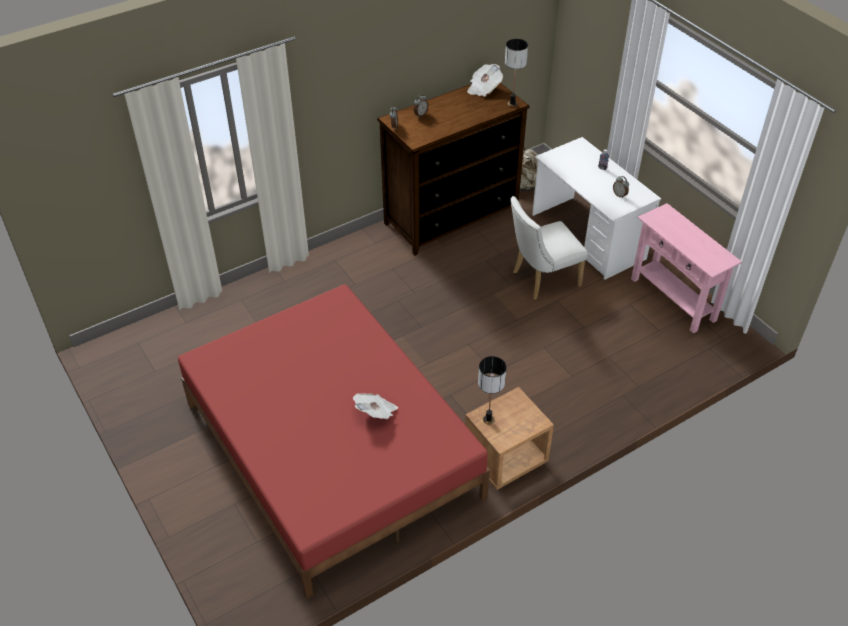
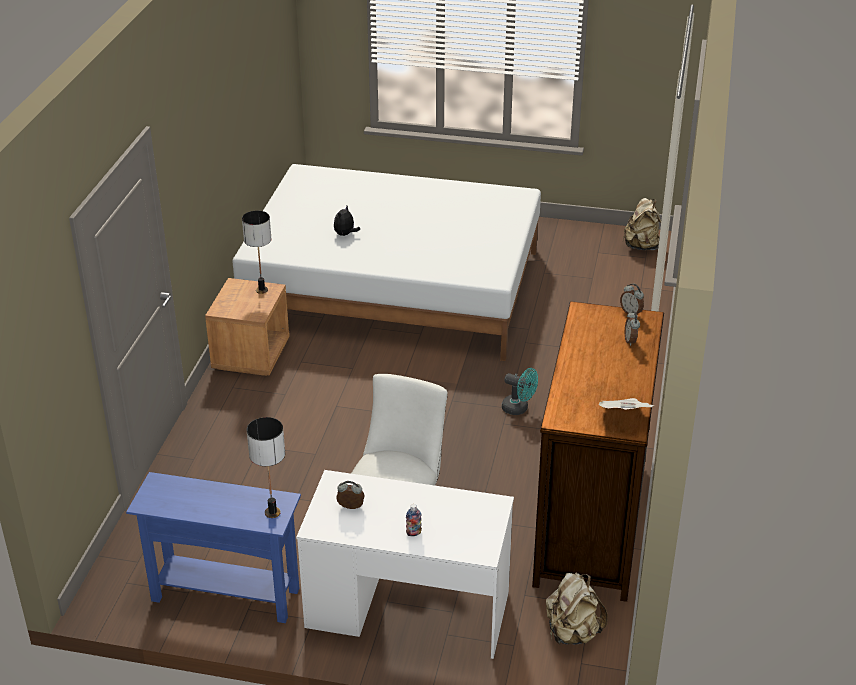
camera: 135 degrees right, 10 degrees down
(121, 353) = (642, 246): none -> beige backpack
(331, 449) = (393, 287): red bed -> white bed
(376, 413) = (345, 234): newspaper -> plush toy
(393, 295) = (519, 408): none -> turquoise fan
(512, 104) = (559, 416): table lamp -> table lamp (272, 513)
(673, 299) = (225, 594): pink console table -> blue console table

